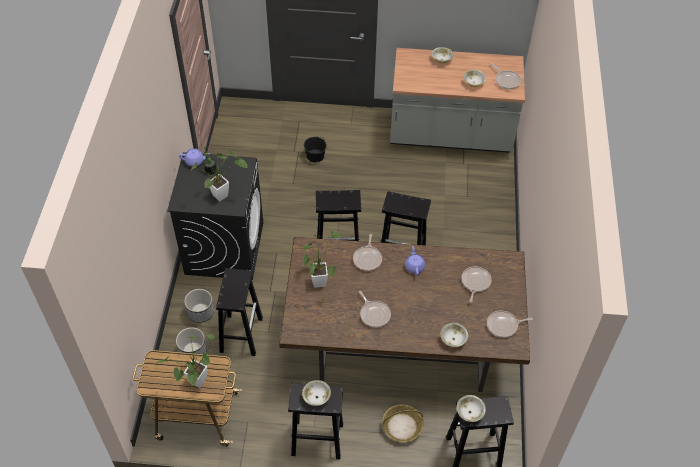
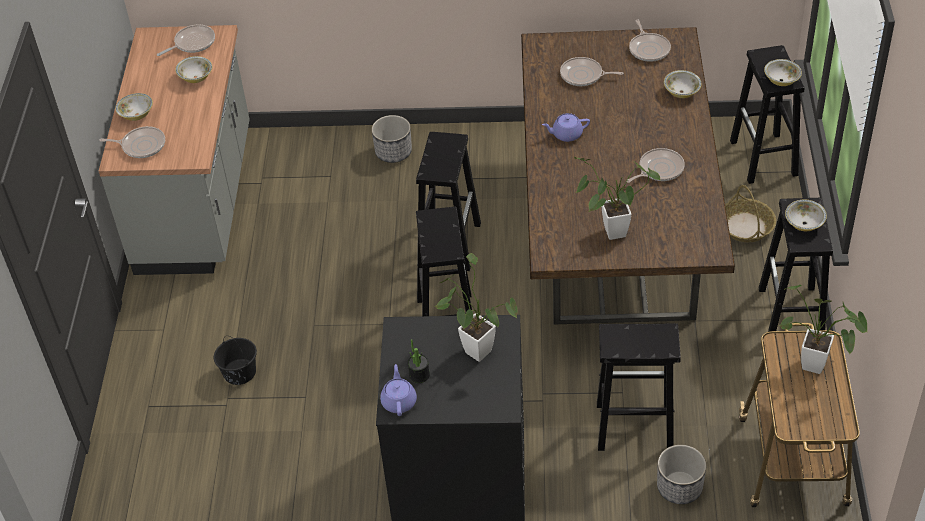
camera: 90 degrees left, 5 degrees down
(201, 313) = (601, 489): planter -> planter (393, 152)
(367, 258) = (560, 183): frying pan -> frying pan (141, 145)

